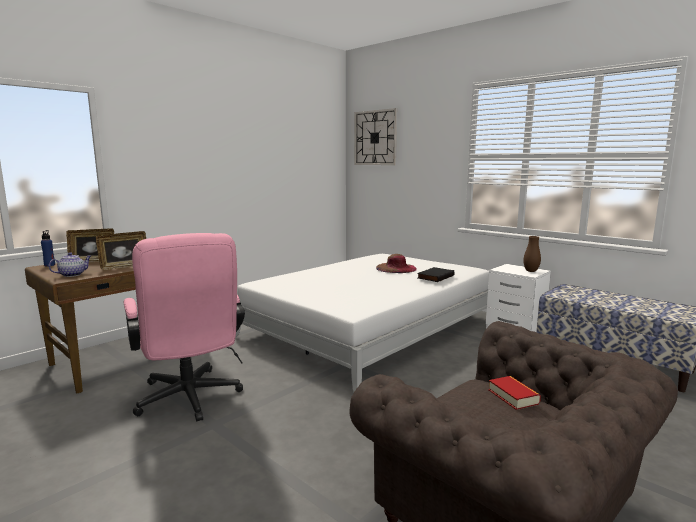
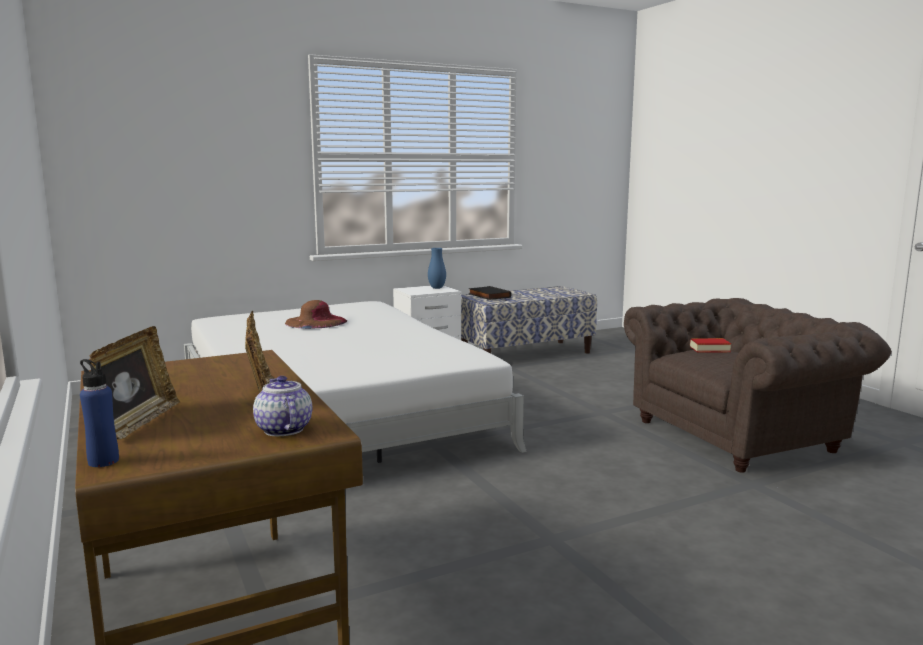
camera: 70 degrees left, 0 degrees up
(190, 400) = (469, 555): pink office chair -> none
(375, 138) = (124, 119): wall clock -> none
(435, 276) = (386, 316): black book -> black book (488, 296)
(531, 271) = (437, 288): brown vase -> blue vase

